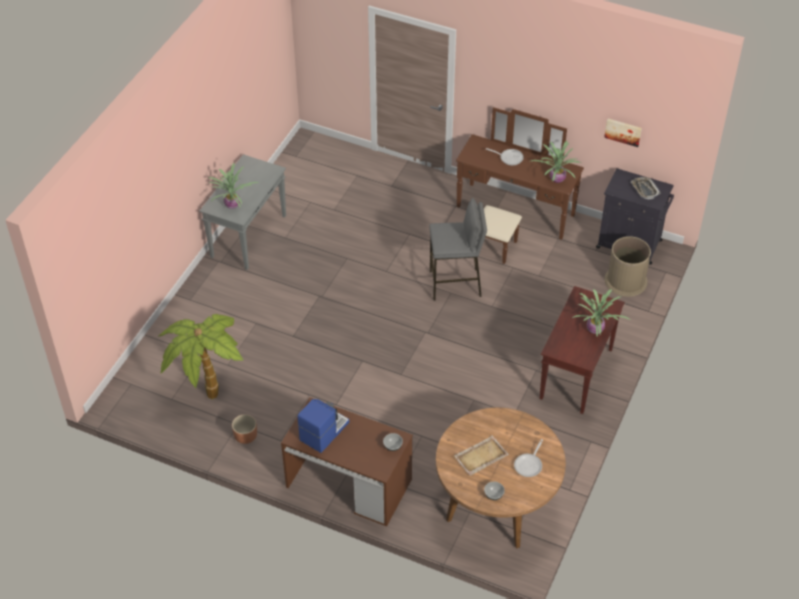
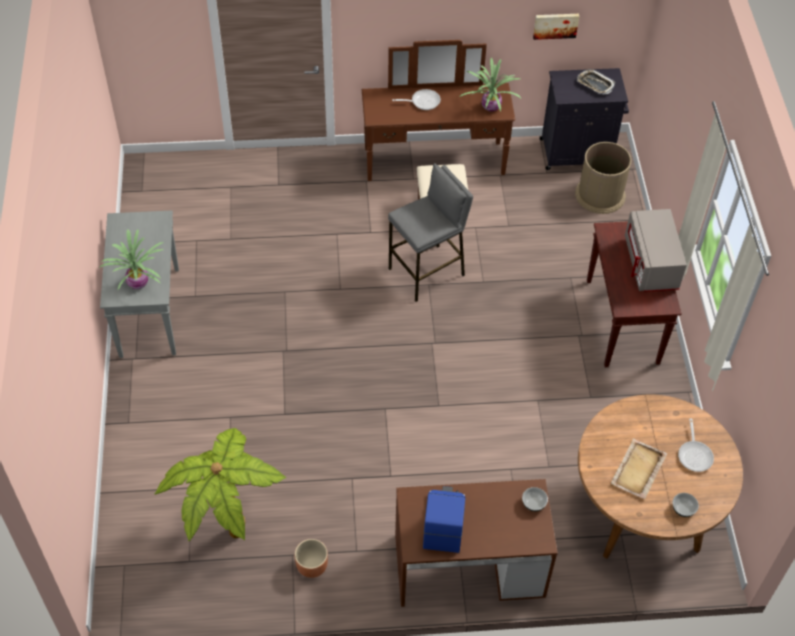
camera: 30 degrees left, 5 degrees up
(596, 330) = (651, 264): potted plant -> grey microwave

